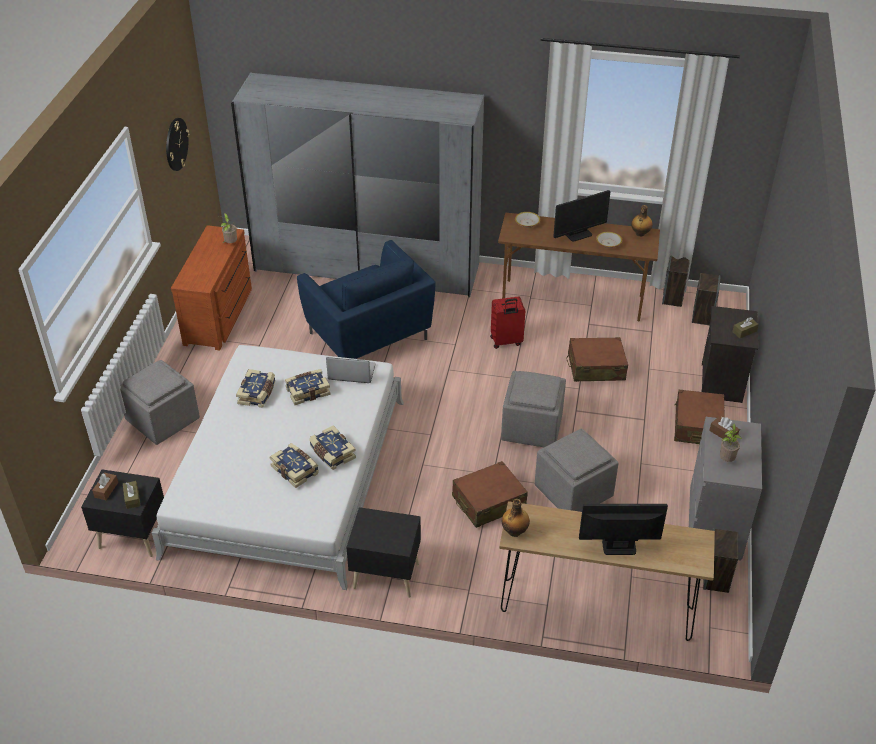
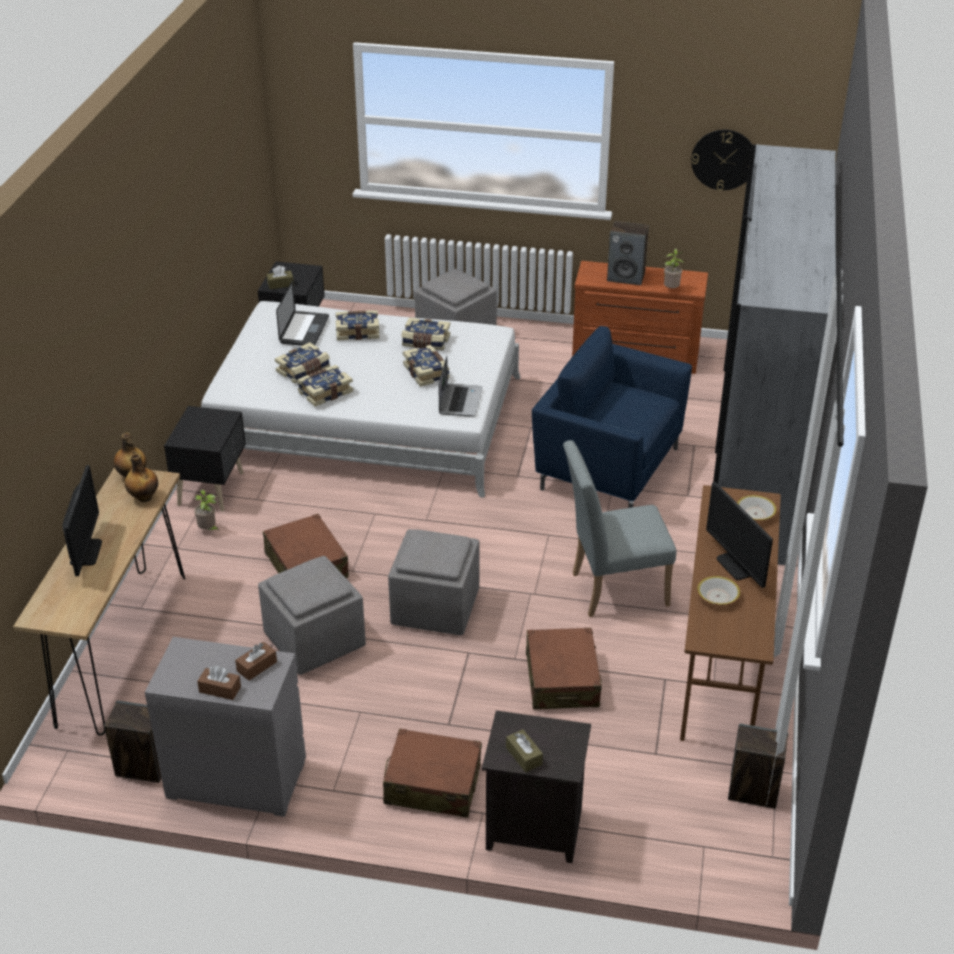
camera: 90 degrees right, 5 degrees down
(106, 490) = (294, 270): brown tissue box -> brown tissue box (220, 689)
(227, 473) = (304, 330): none -> laptop
(233, 437) = (357, 331): none -> book
(369, 337) = (607, 467): blue armchair -> blue armchair turned 60 degrees clockwise
(506, 342) = (612, 589): red suitcase -> grey chair
(640, 234) = (753, 635): bottle -> bottle (144, 497)
(702, 316) = (707, 826): speaker -> speaker (626, 277)
(726, 460) = (205, 663): potted plant -> potted plant (208, 530)

